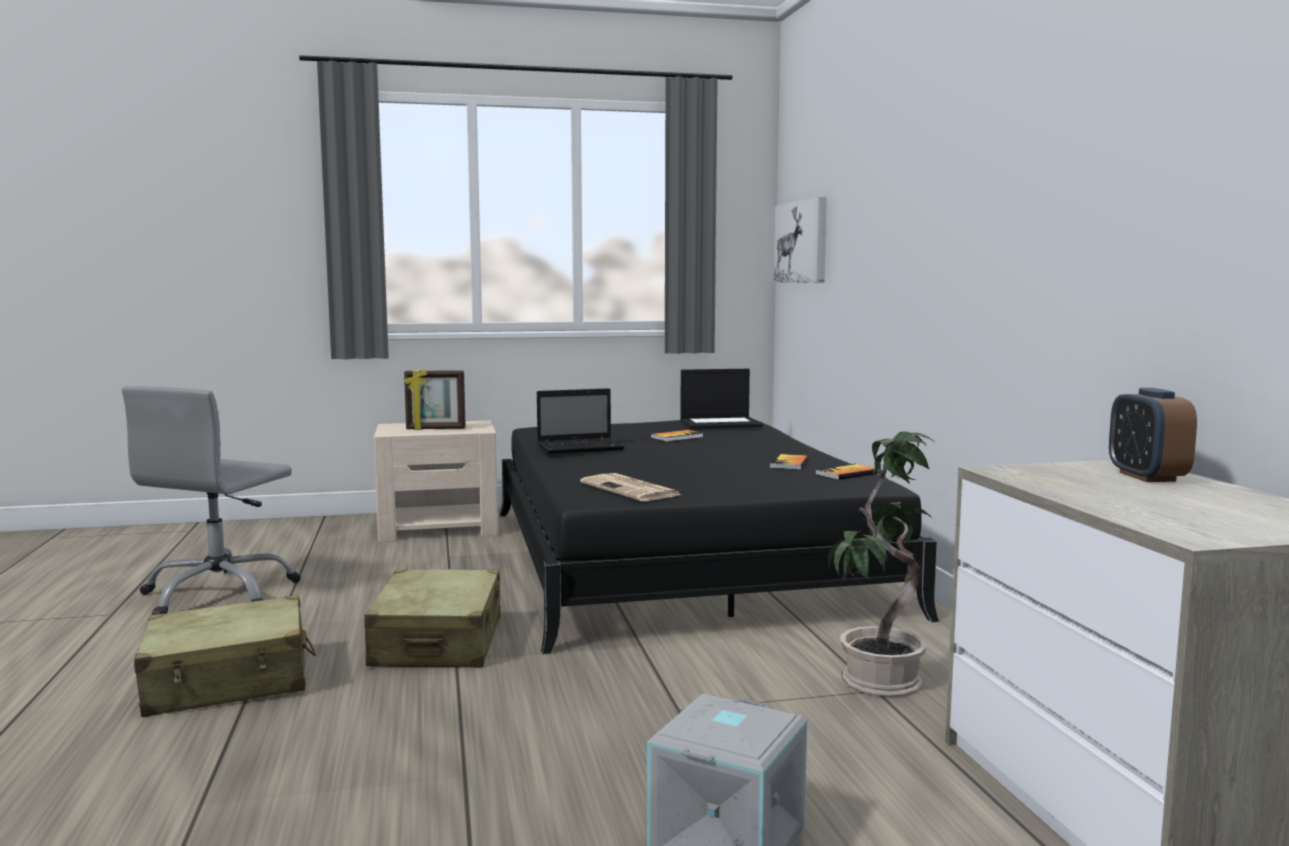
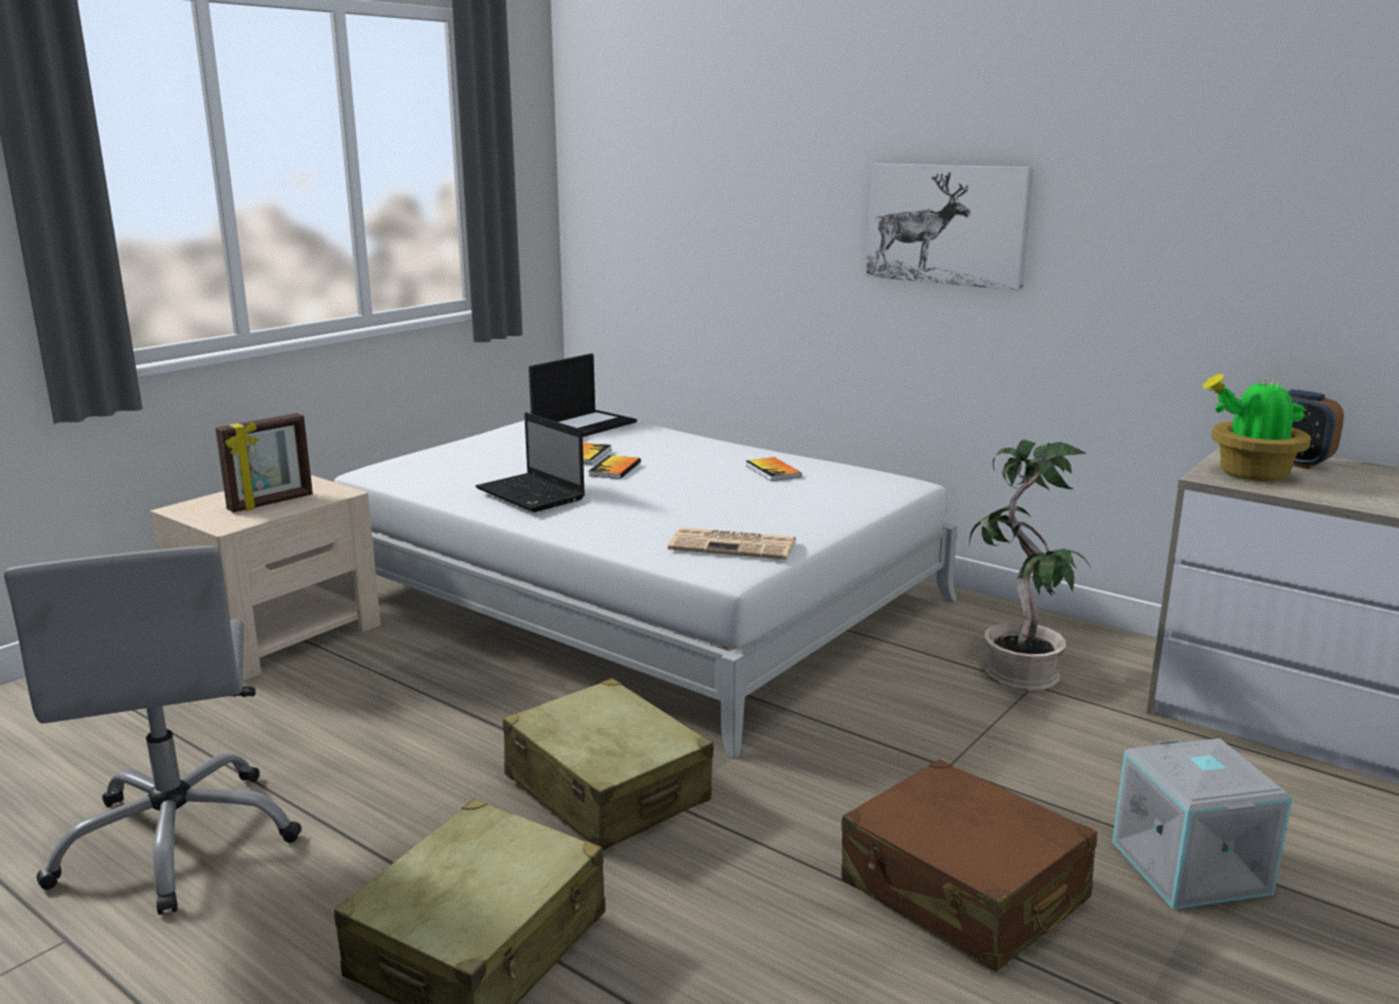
camera: 40 degrees left, 10 degrees up
(519, 774) = (963, 892): none -> brown suitcase
(581, 448) = (532, 495): laptop -> laptop turned 105 degrees clockwise
(679, 558) = (637, 597): black bed -> white bed
(802, 242) = (627, 196): picture -> picture (947, 224)
(847, 474) = (850, 474): book -> book (615, 469)
(1053, 474) = (1250, 474): none -> potted plant

